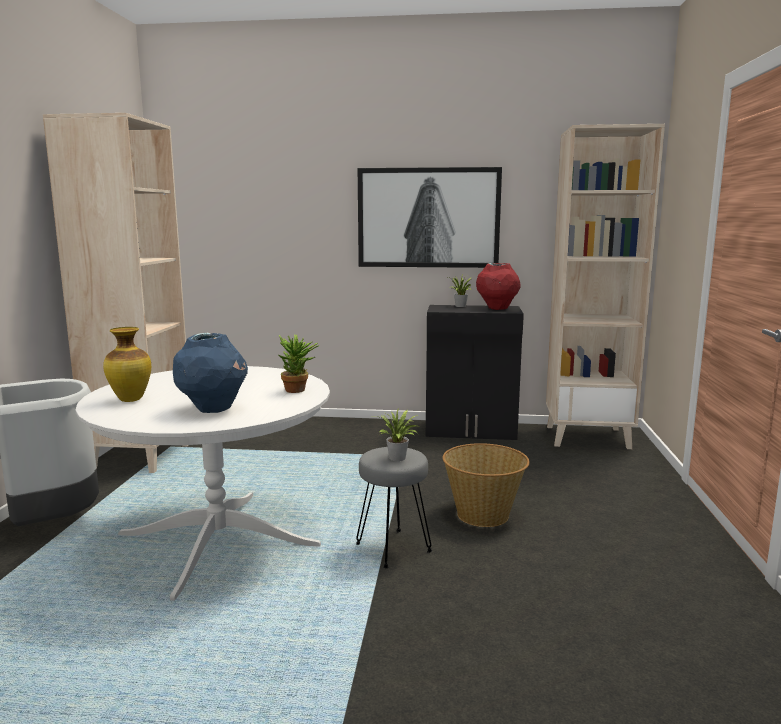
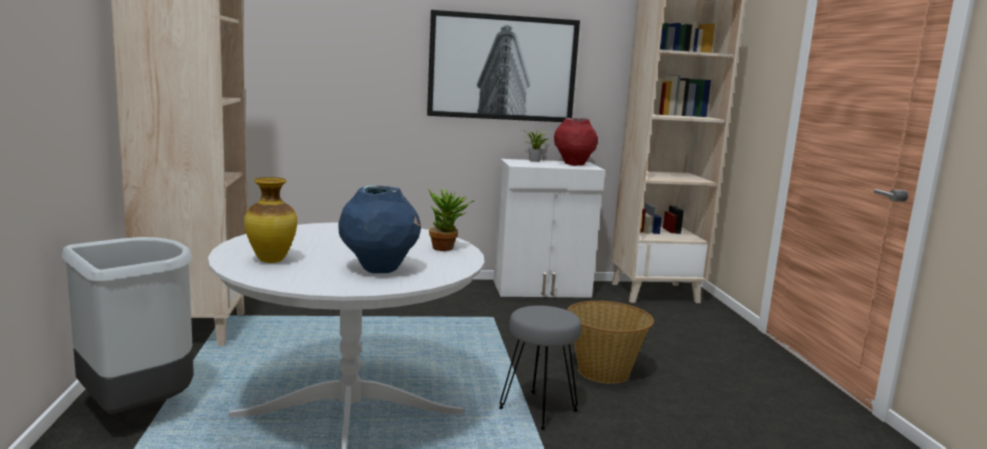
camera: 15 degrees left, 0 degrees up
(398, 459) = (553, 317): potted plant -> none
(471, 431) = (542, 289): black cabinet -> white cabinet

